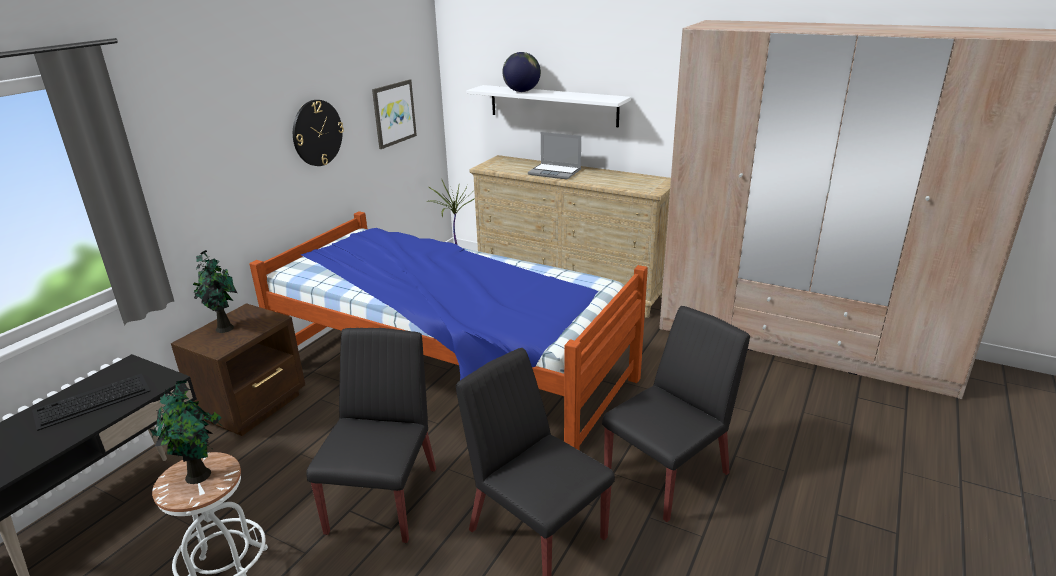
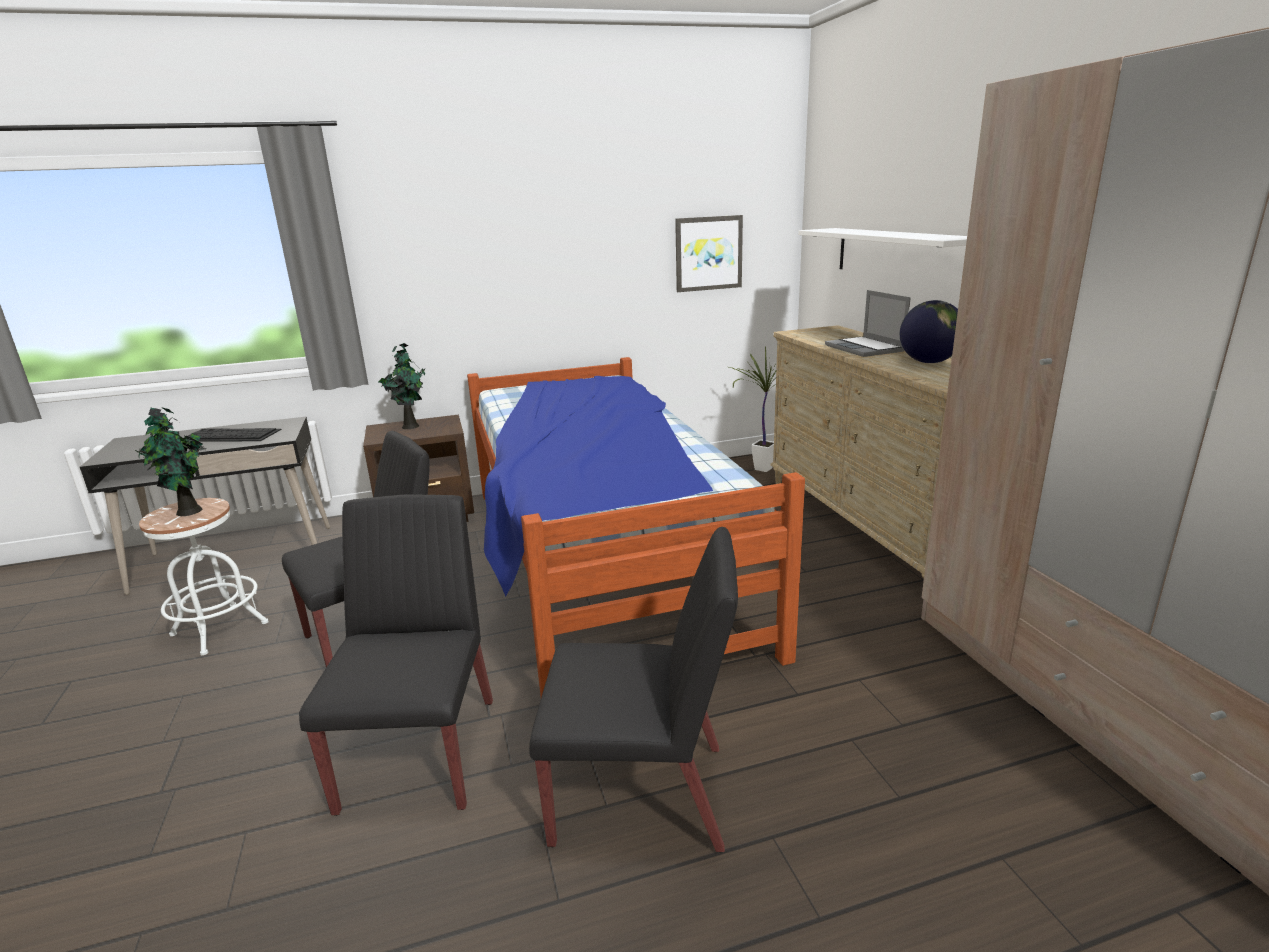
camera: 45 degrees right, 5 degrees down
(317, 133) = (583, 256): wall clock -> none
(522, 91) = (856, 231): globe -> globe (929, 362)

